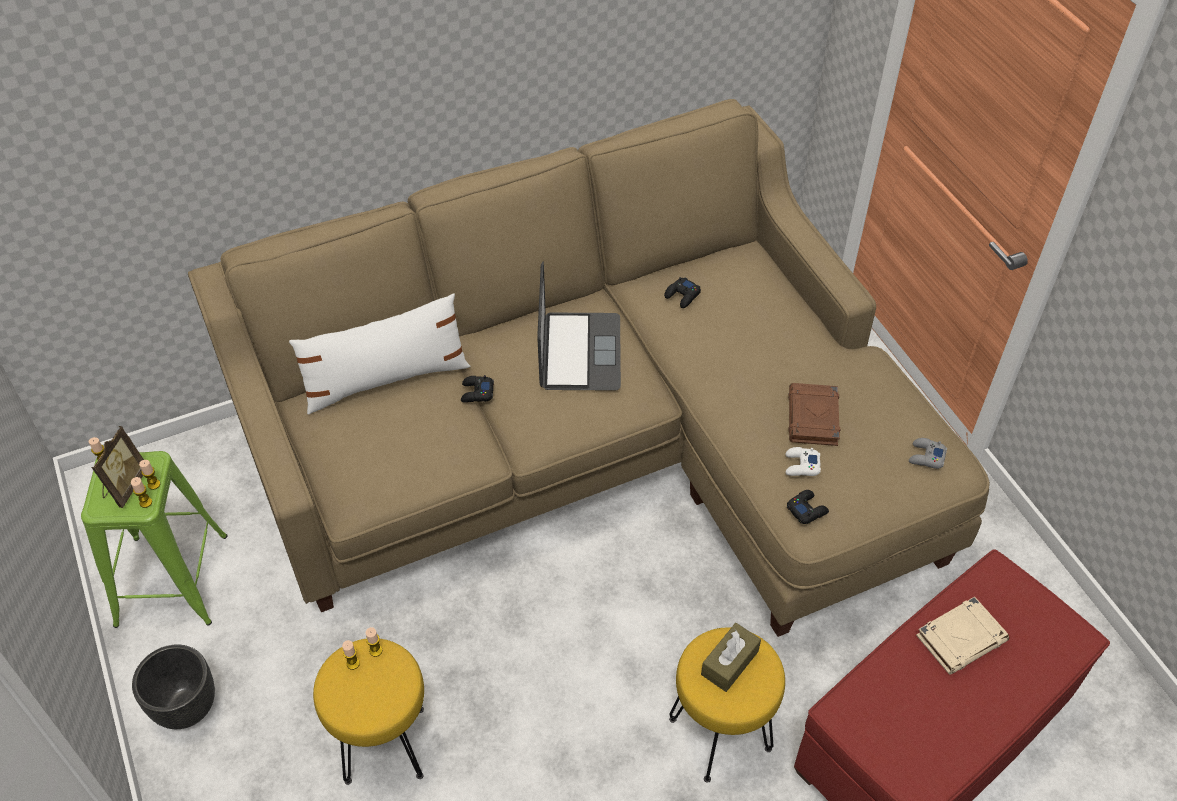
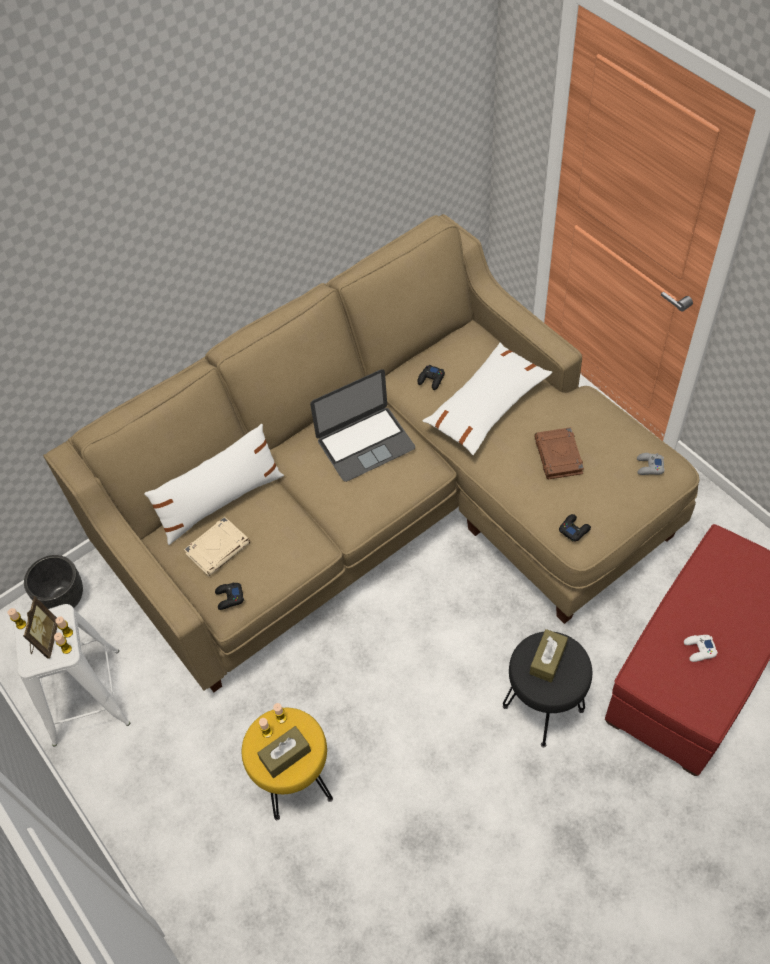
camera: 10 degrees left, 5 degrees up
(171, 581) = (86, 697): green stool -> white stool
(187, 707) = (133, 793): black planter -> black planter (64, 599)
(366, 696) = (285, 755): none -> brown tissue box
(477, 393) = (296, 495): black game controller -> black game controller (229, 598)
(579, 352) = (365, 443): laptop -> laptop turned 75 degrees clockwise
(721, 734) = (544, 708): yellow stool -> black stool
(741, 340) = (486, 406): none -> white pillow
(801, 465) = (560, 496): white game controller -> white game controller (699, 650)
(961, 638) = (708, 598): beige book -> beige book (218, 548)

